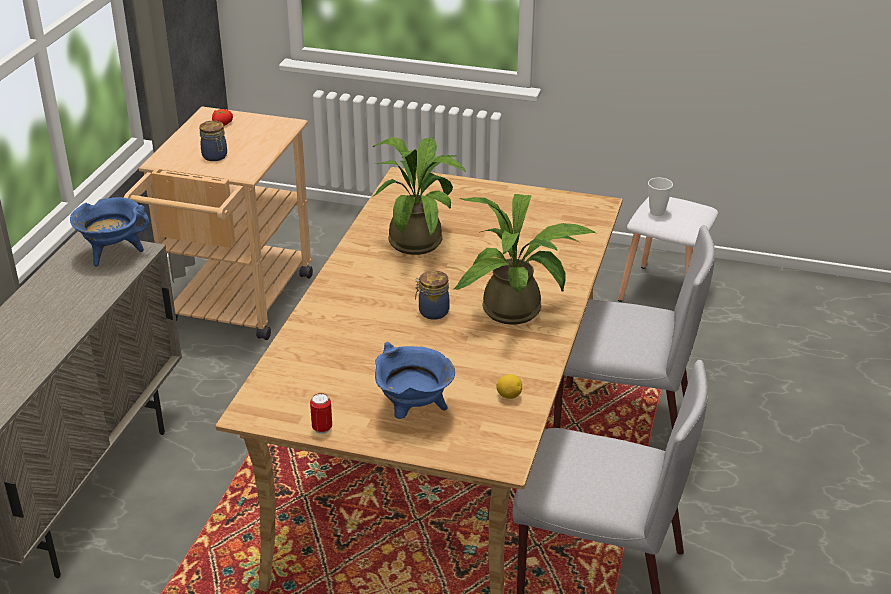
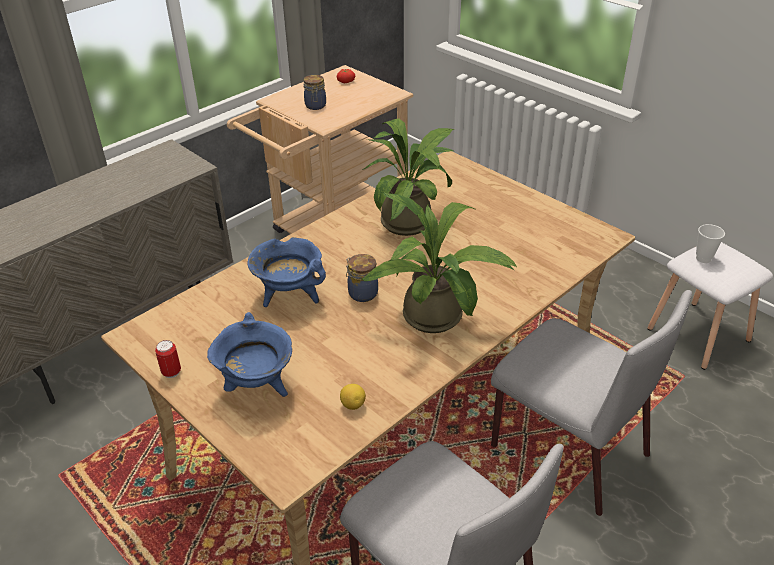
camera: 30 degrees right, 5 degrees up
(113, 253) = (175, 164): blue cooking pot -> blue cooking pot (290, 296)

